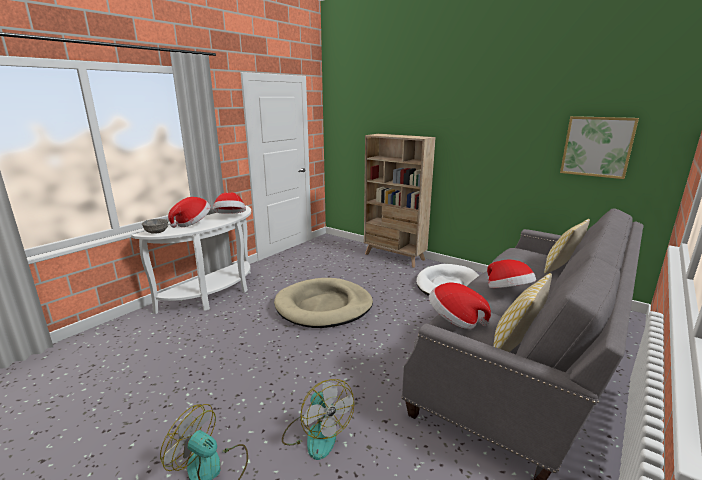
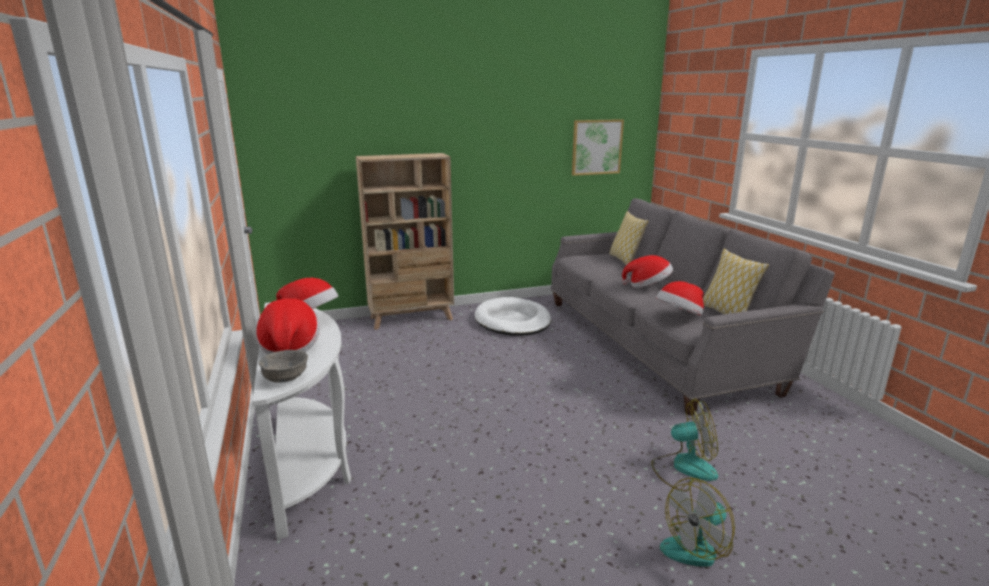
camera: 55 degrees left, 0 degrees up
(324, 306) = (464, 393): beige dog bed -> none

